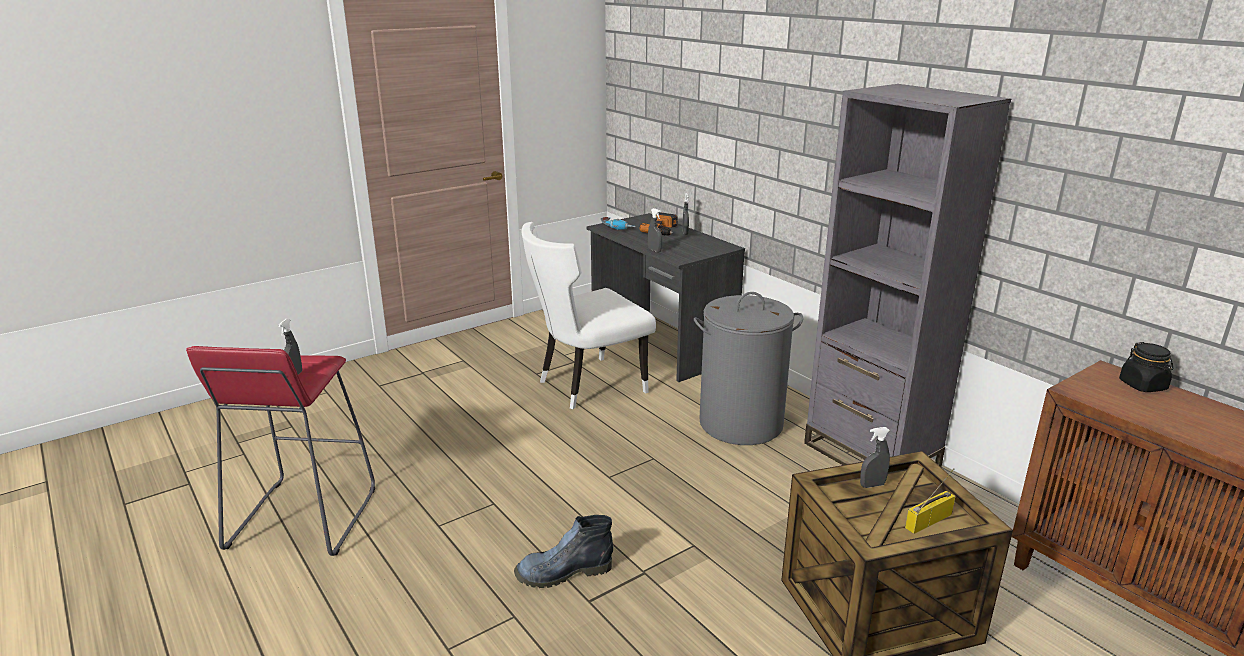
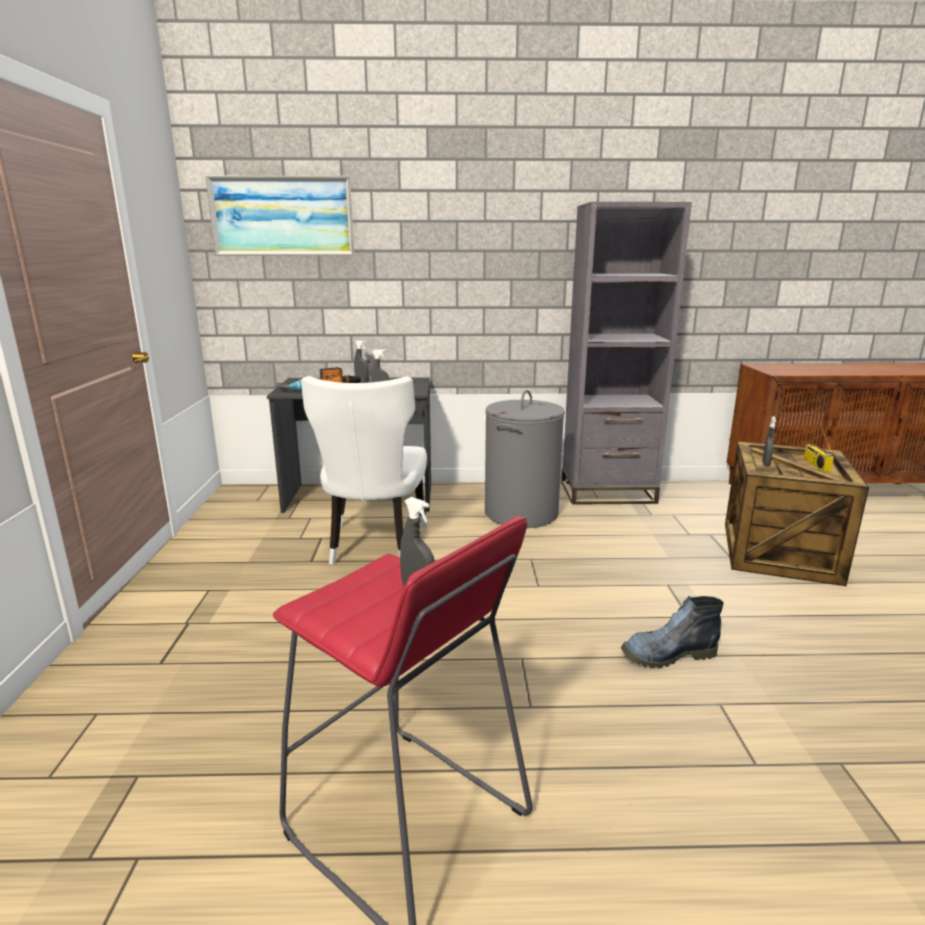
camera: 55 degrees left, 5 degrees down
(562, 573) = (667, 655): boot -> boot turned 60 degrees clockwise
(658, 62) = (282, 216): none -> picture
(1143, 385) = (779, 366): black jar -> none

